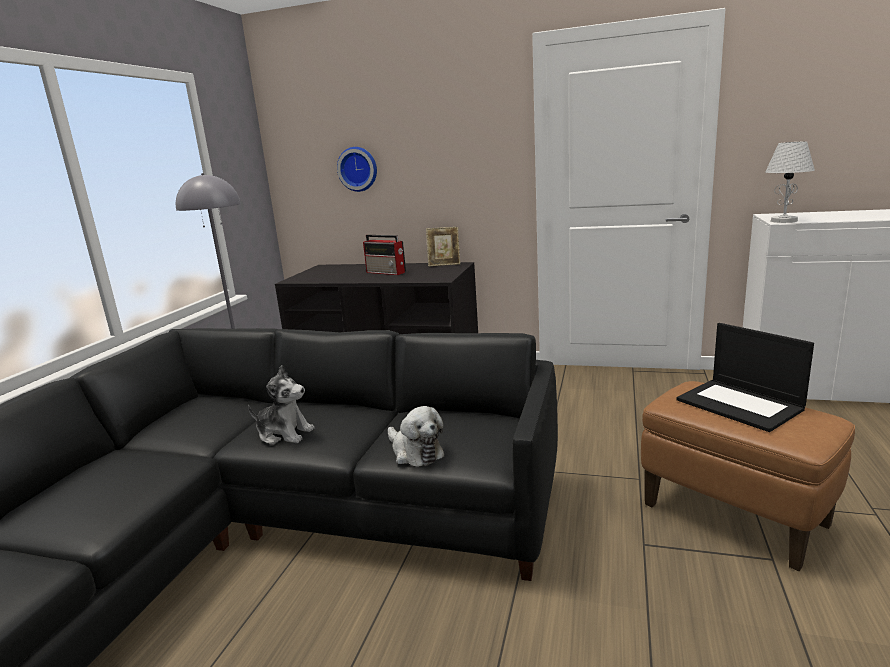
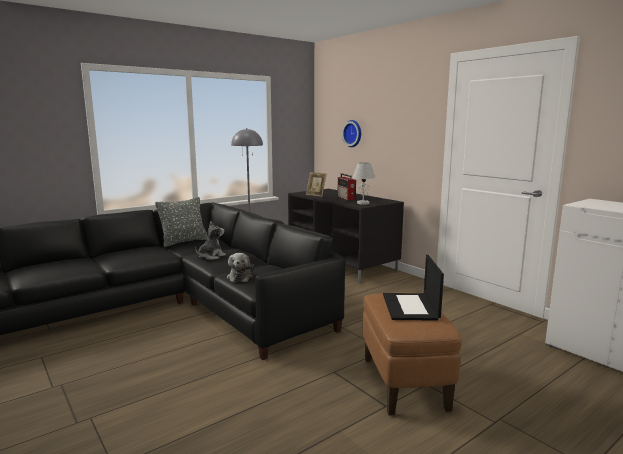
camera: 35 degrees right, 5 degrees down
(168, 423) = (184, 242): none -> grey pillow
(284, 433) = (211, 256): plush toy -> plush toy turned 105 degrees counterclockwise
(444, 264) = (384, 199): picture frame -> picture frame (316, 195)
(783, 221) = (581, 205): white table lamp -> white table lamp (362, 203)

